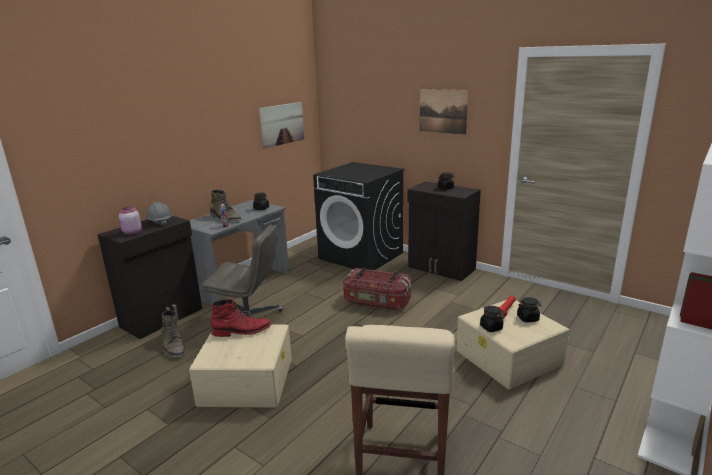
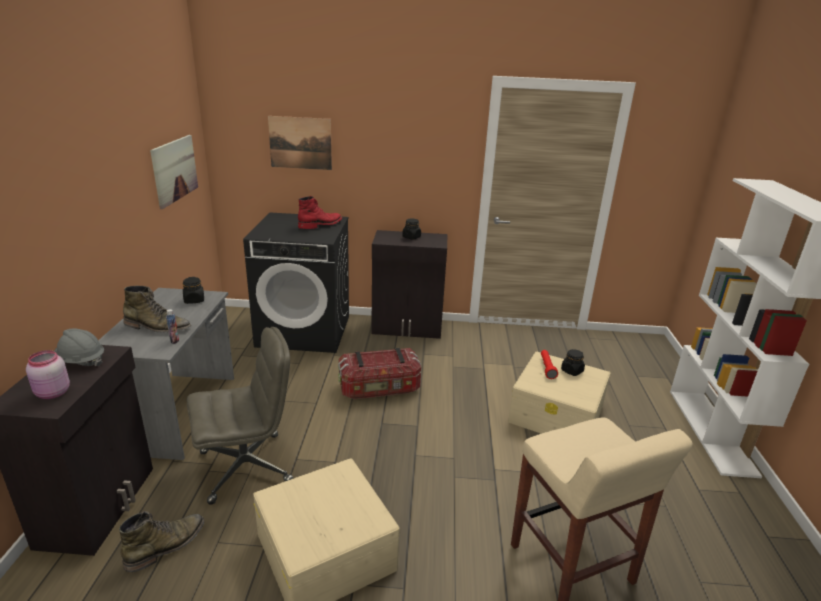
camera: 35 degrees left, 5 degrees up
(173, 347) = (166, 545): green boot -> green boot turned 75 degrees counterclockwise
(242, 331) = (304, 489): red boot -> red boot (321, 225)
(443, 111) = (399, 146): picture -> picture (300, 143)
(491, 327) = (554, 391): black jar -> none

